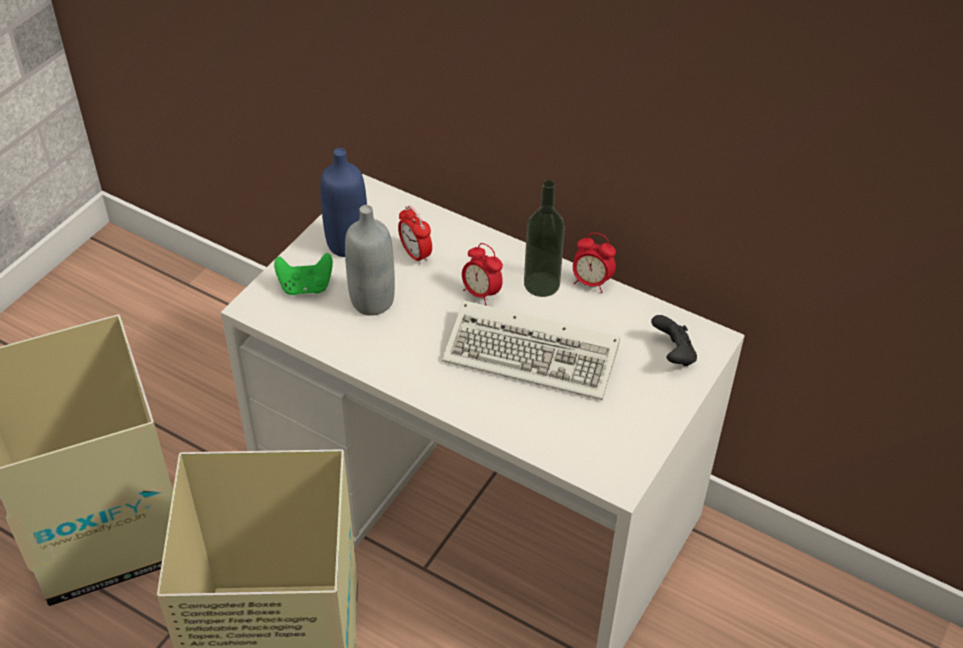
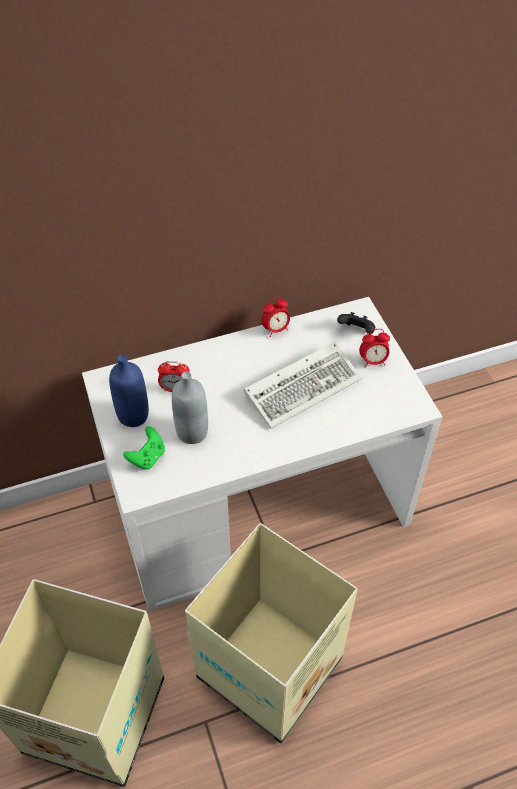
camera: 50 degrees left, 5 degrees up
(481, 293) = (236, 379): alarm clock -> alarm clock (373, 361)
(541, 284) = (256, 350): bottle -> none

